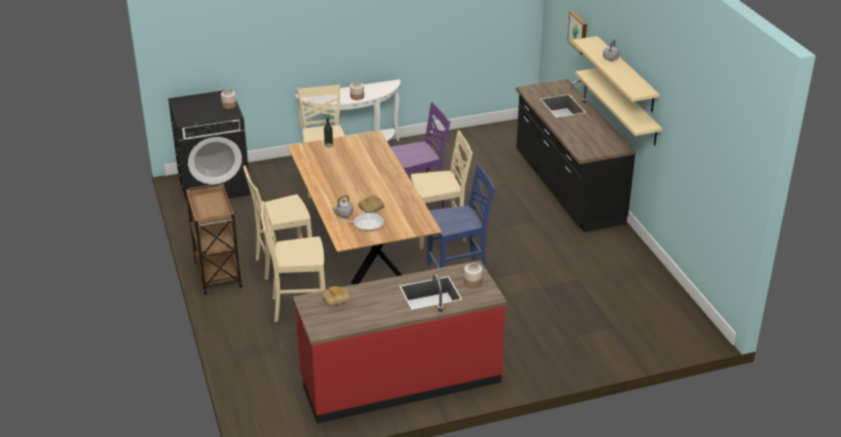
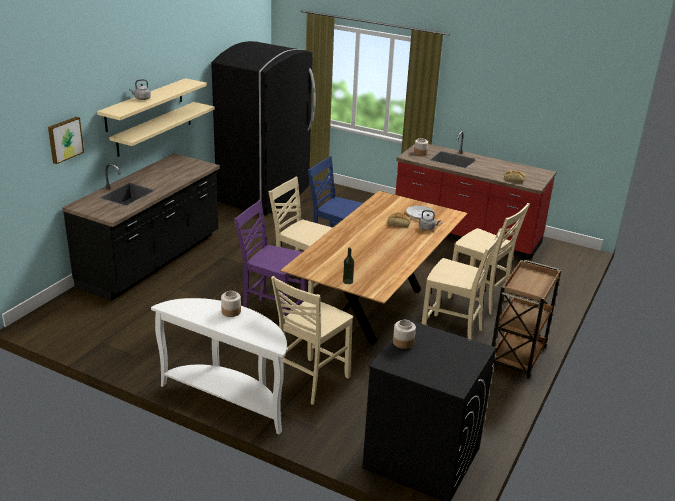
camera: 135 degrees left, 5 degrees down
(647, 301) = (265, 195): none -> black fridge

